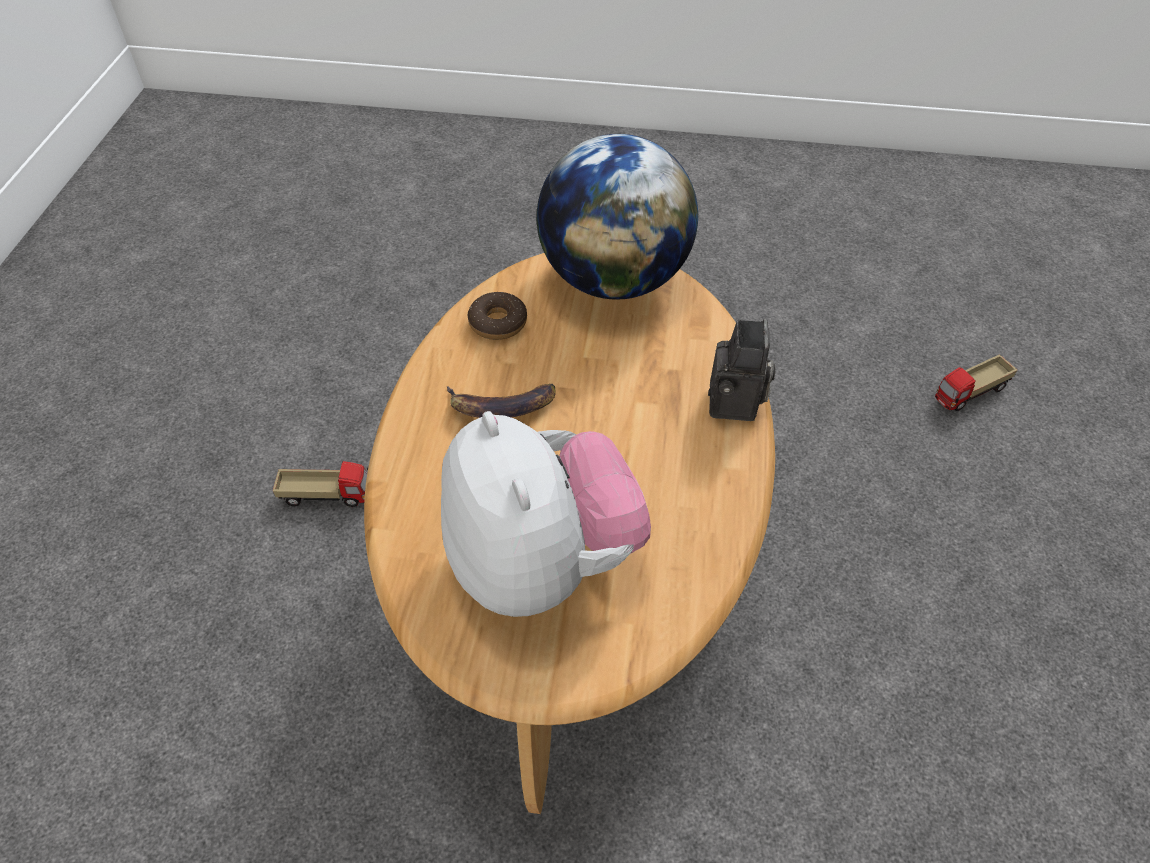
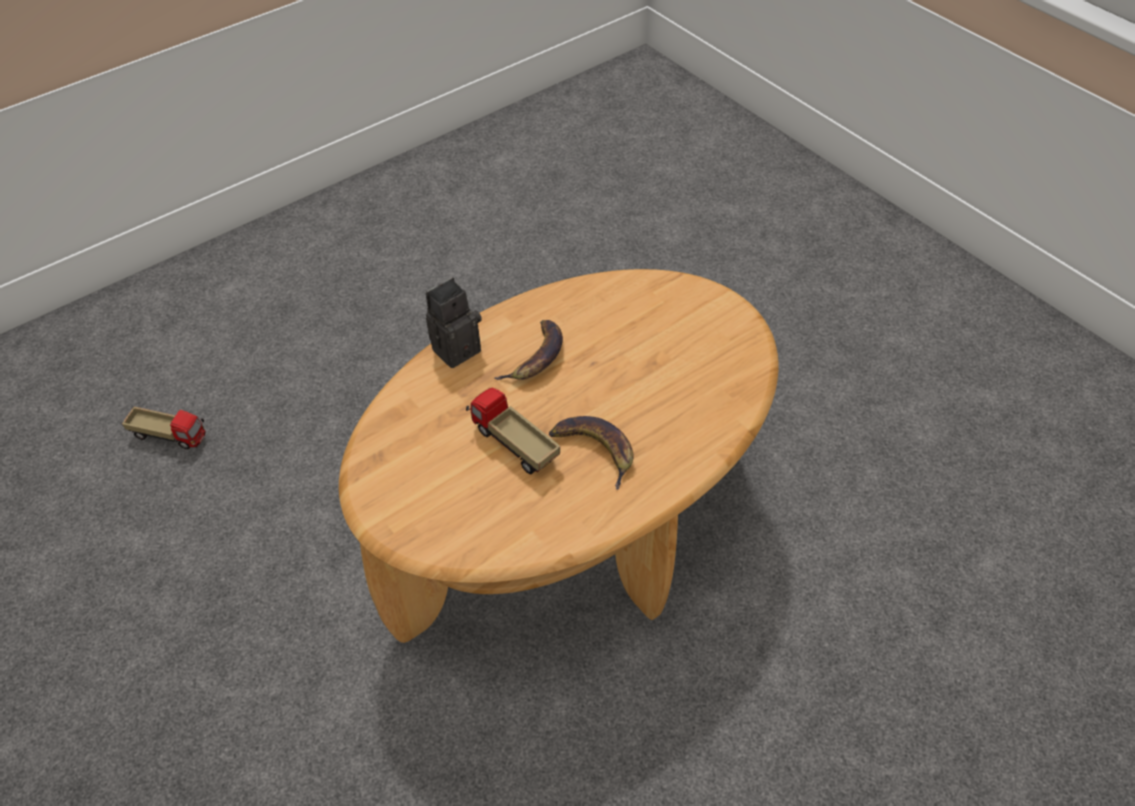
camera: 135 degrees left, 0 degrees up
(327, 495) = (690, 746): toy truck -> toy truck (513, 445)
(498, 323) = (526, 519): donut -> none
(542, 563) = (668, 345): plush toy -> none
(614, 279) = (400, 492): globe -> none
(654, 449) = (536, 357): none -> banana

